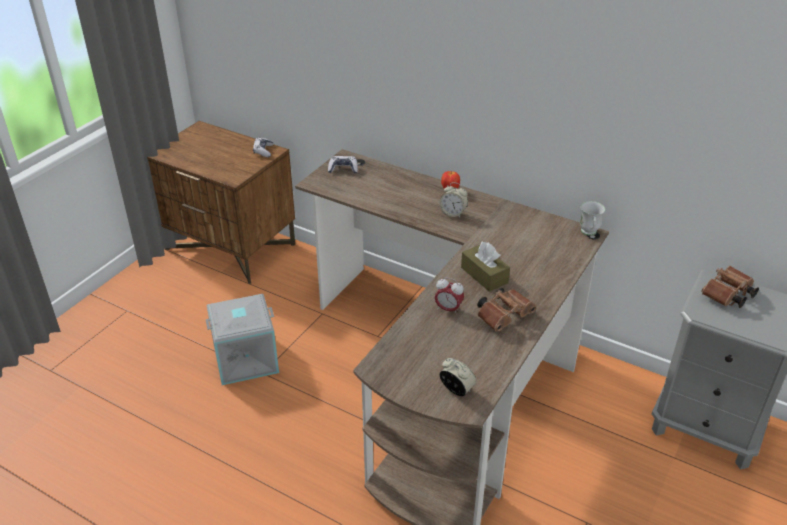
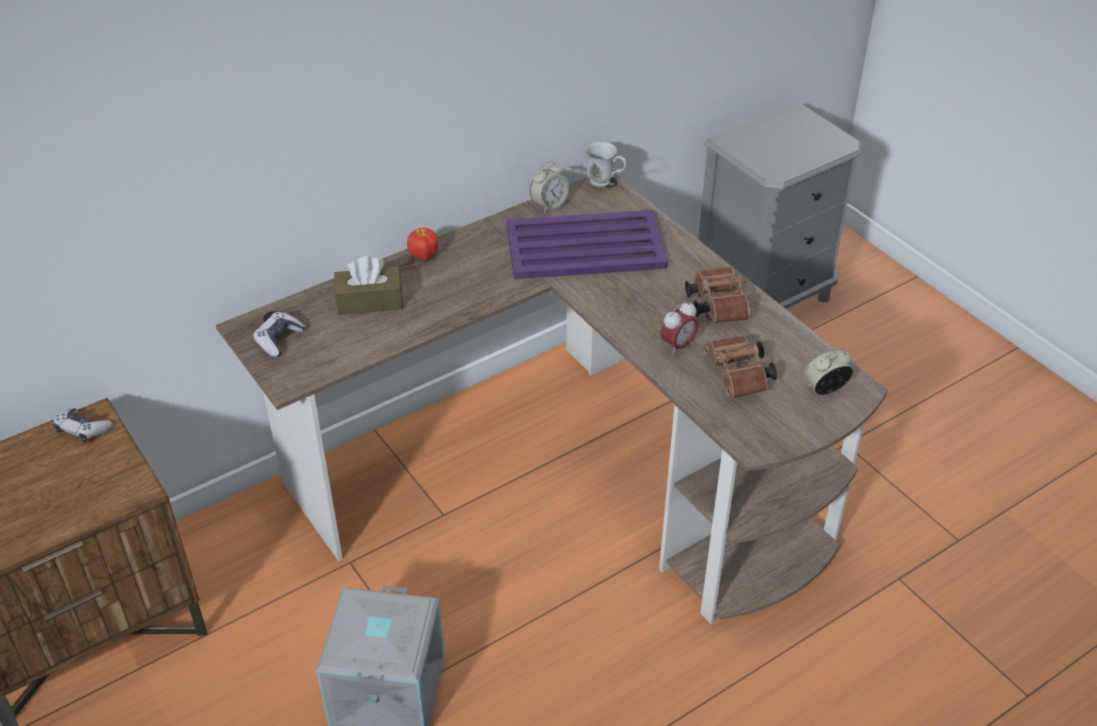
camera: 65 degrees left, 5 degrees up
(453, 213) = (480, 273): alarm clock -> alarm clock (549, 205)
(484, 275) = (629, 293): brown tissue box -> brown tissue box (369, 301)
(514, 244) = (583, 246): none -> purple tray
(727, 296) = (761, 144): brown binoculars -> brown binoculars (738, 378)

